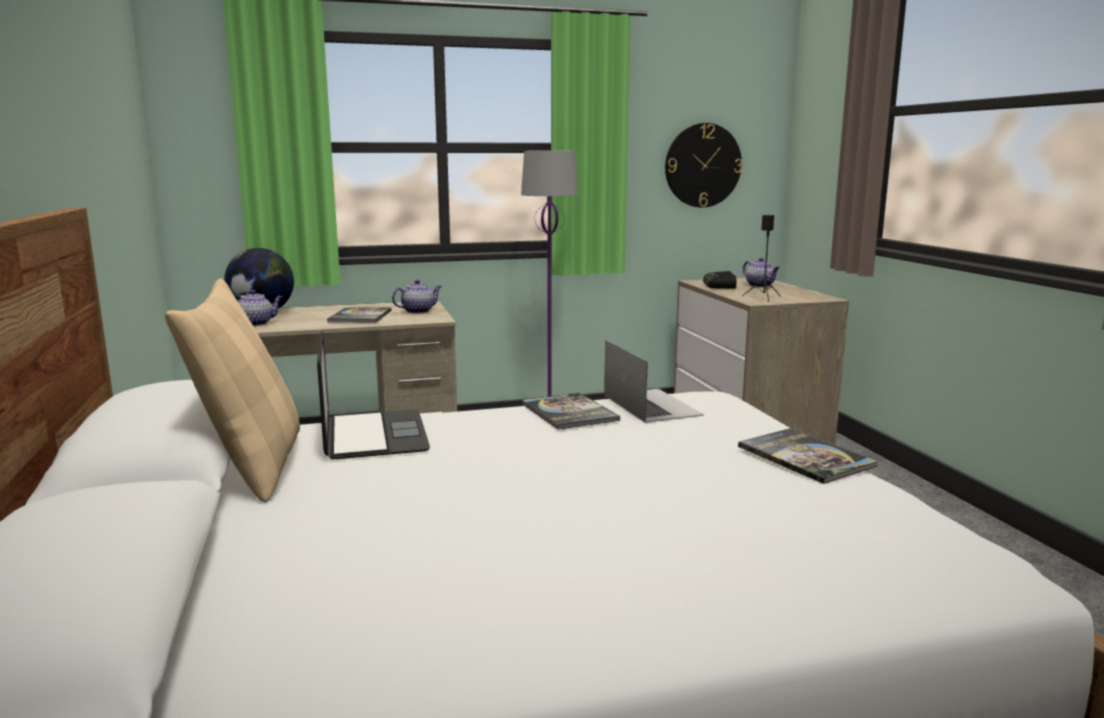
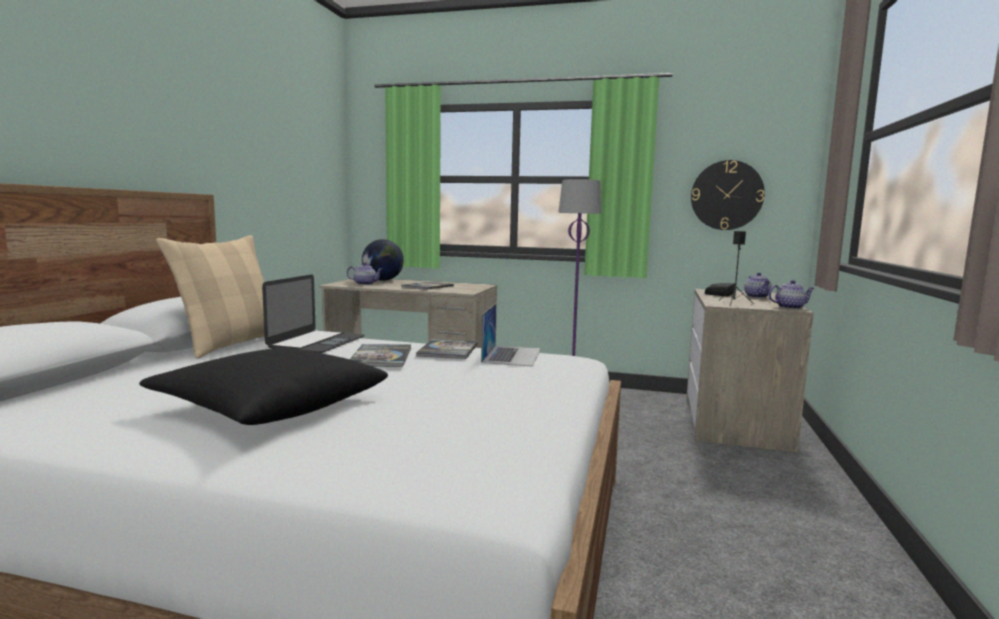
camera: 30 degrees right, 5 degrees down
(418, 311) = (468, 288): teapot -> teapot (790, 307)
(570, 543) = (270, 404): none -> black pillow
(805, 457) = (536, 399): book -> book (381, 357)

